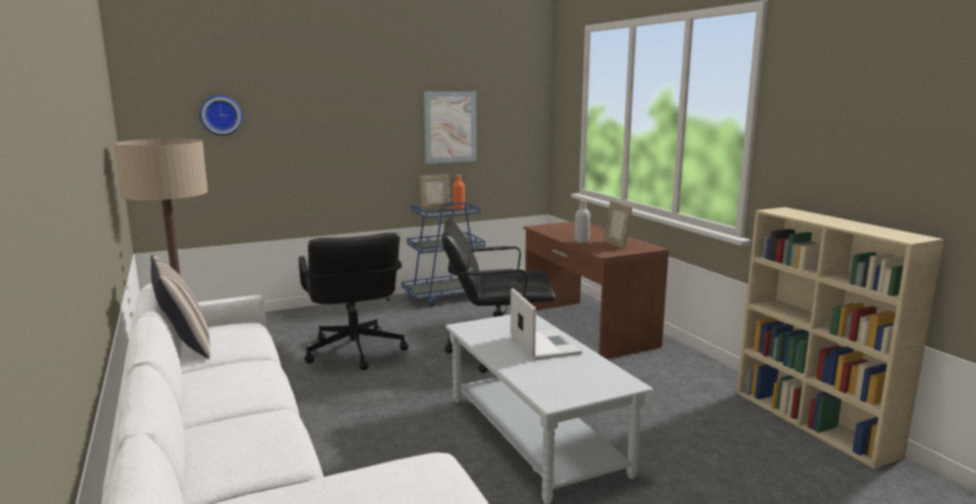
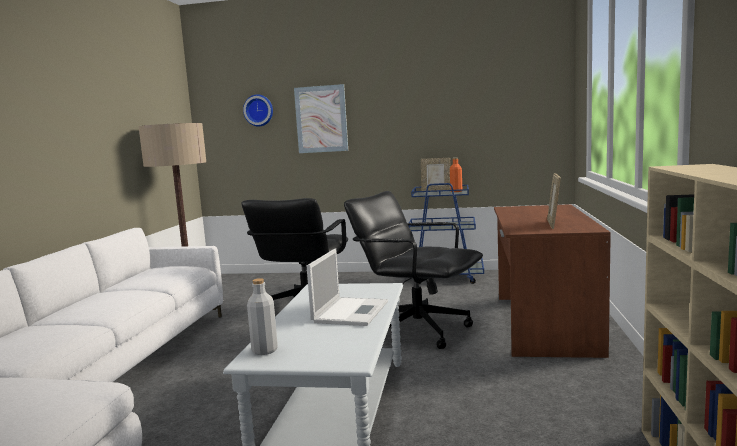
camera: 35 degrees right, 5 degrees down
(185, 346) = (133, 275): pillow -> none
(450, 127) = (456, 112): picture -> picture (321, 119)
(581, 242) = (520, 220): grey bottle -> grey bottle (264, 350)

